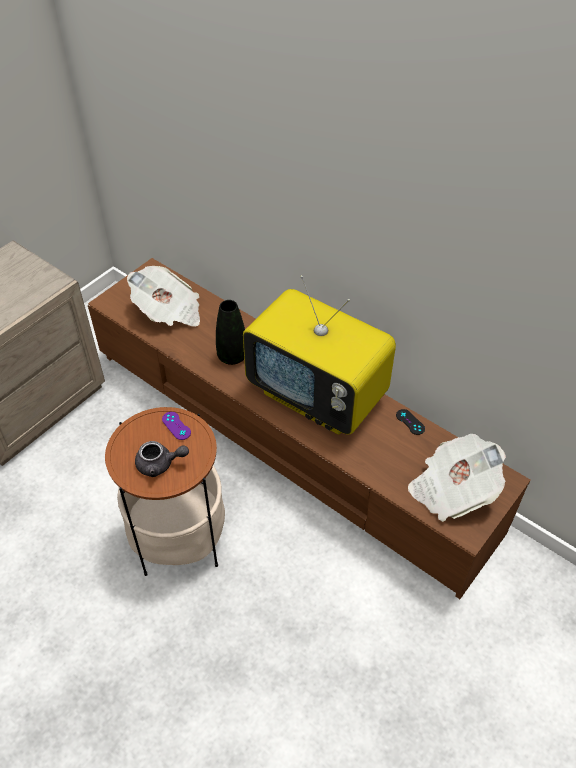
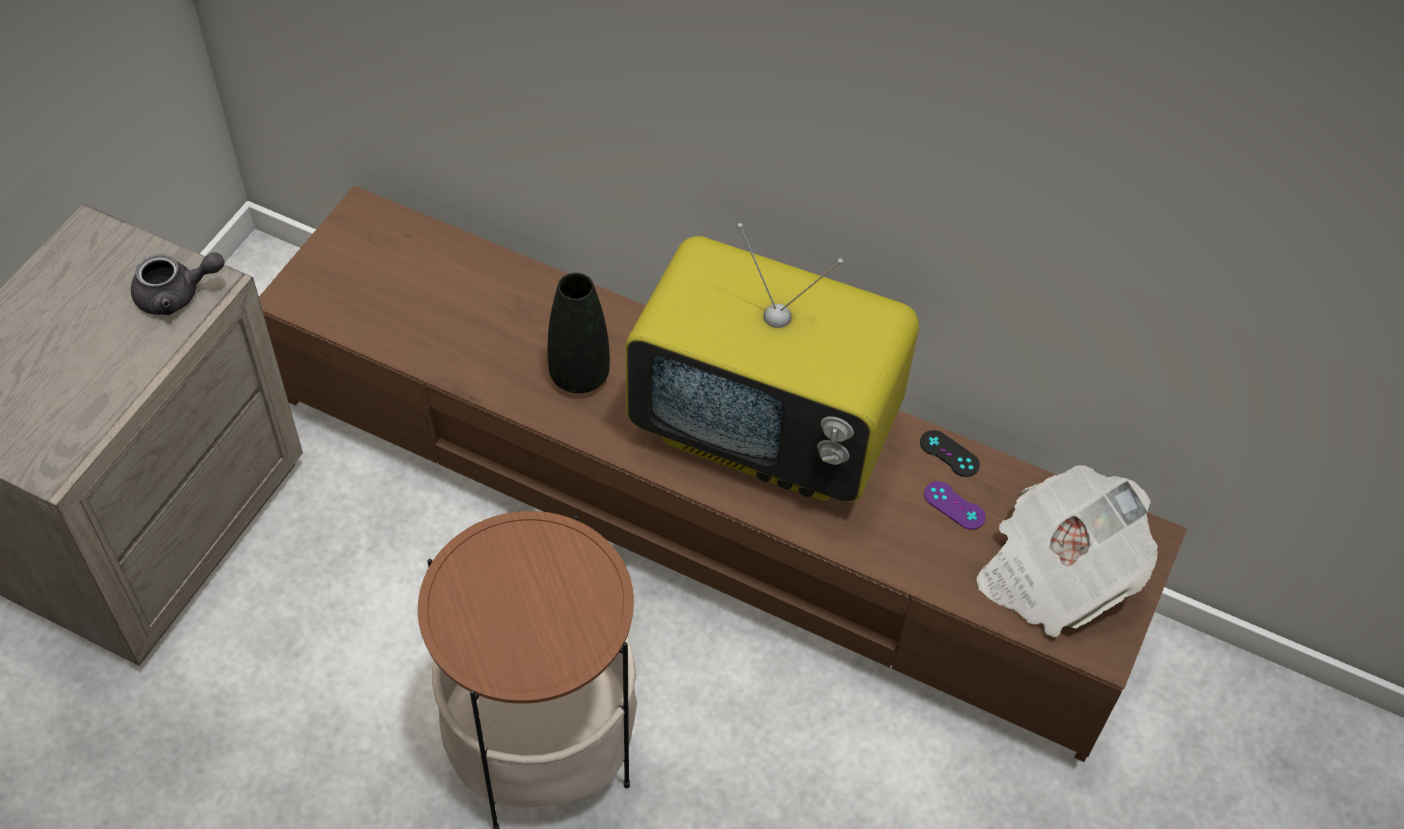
camera: 15 degrees left, 5 degrees up
(160, 464) = (533, 631): grey teapot -> grey teapot (177, 295)
(169, 312) = (424, 299): newspaper -> none
(176, 426) = (541, 548): purple game controller -> purple game controller (954, 505)

